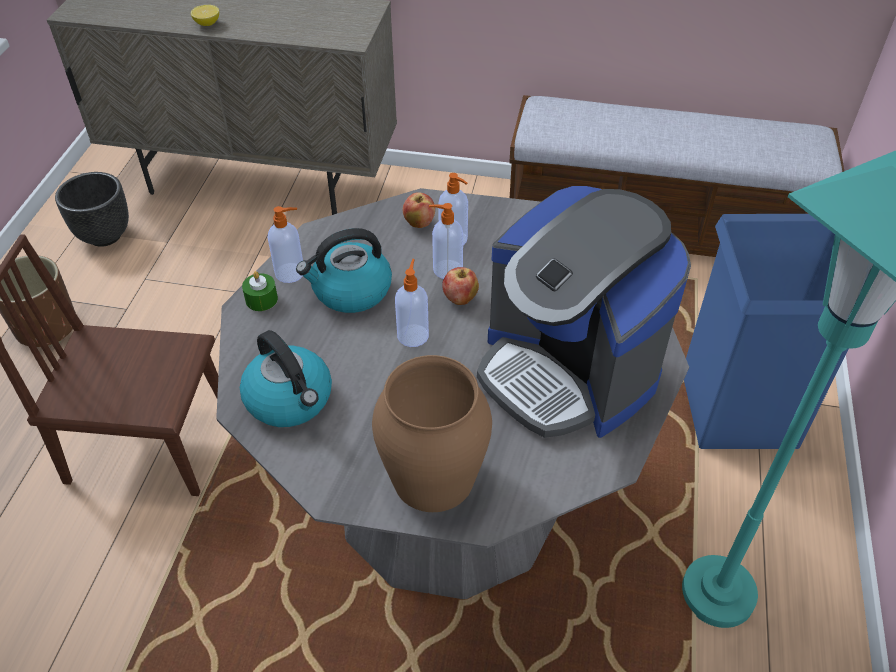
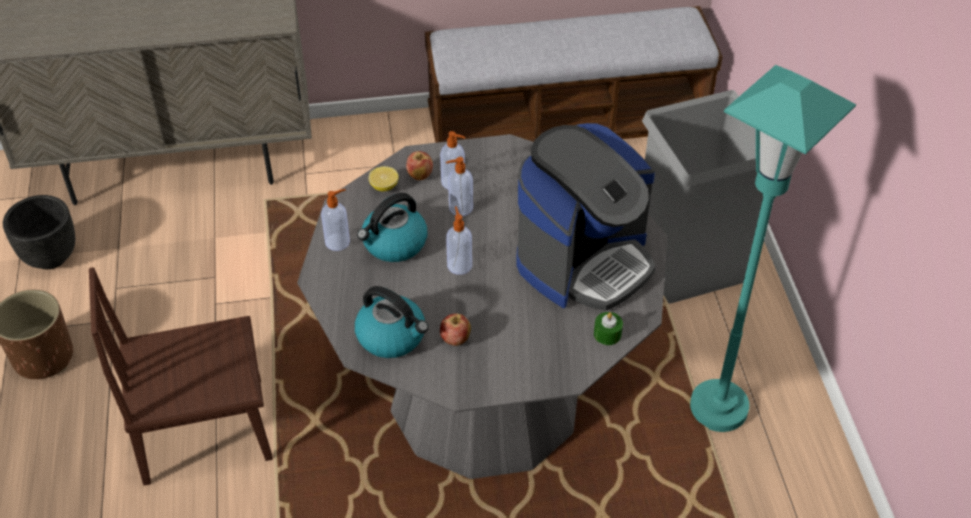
camera: 20 degrees left, 0 degrees up
(207, 24) = (133, 33): lemon -> lemon (384, 187)
(261, 299) = (327, 268): green candle -> green candle (607, 334)
(432, 477) = (523, 360): brown vase -> none
(460, 299) = (481, 228): apple -> apple (455, 340)
(568, 370) = (584, 261): coffee machine -> coffee machine turned 75 degrees counterclockwise
(738, 409) = (688, 263): blue trash can -> grey trash can

